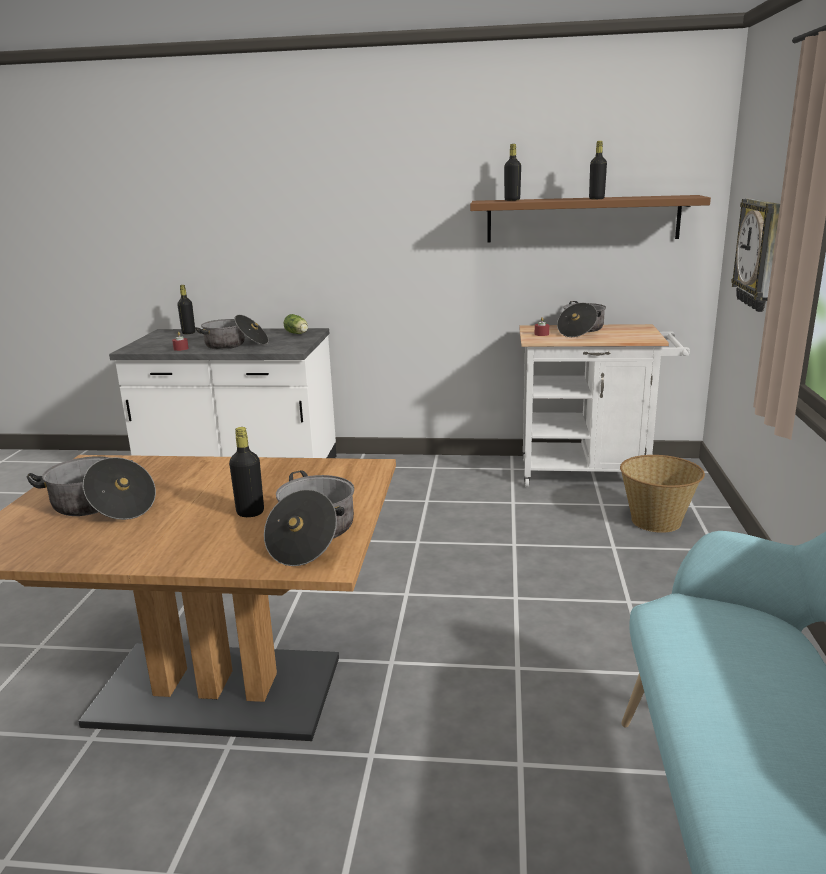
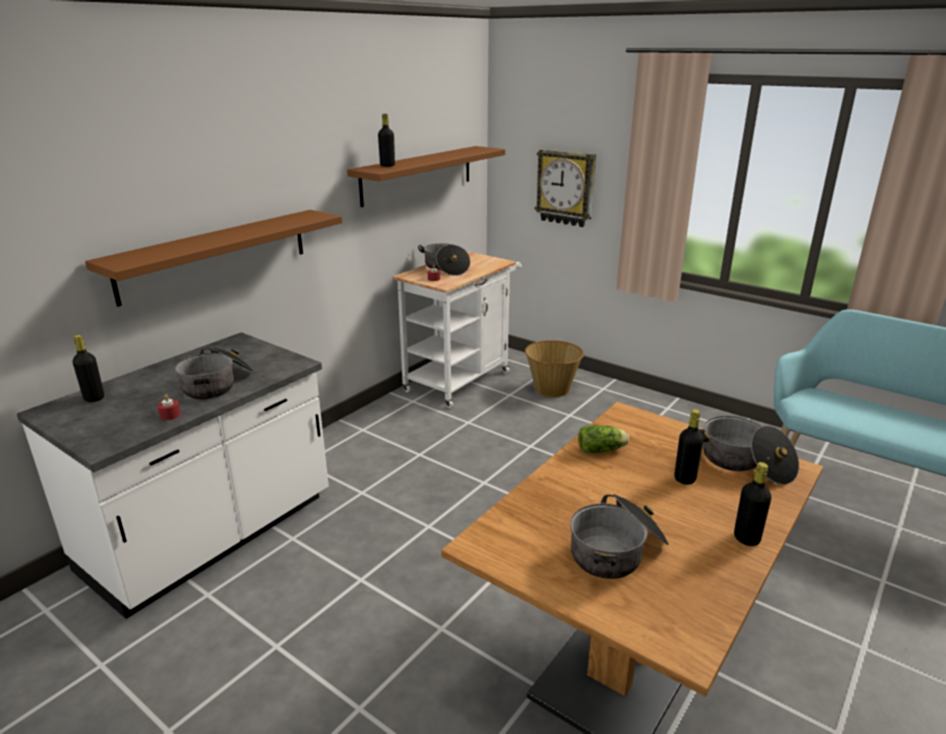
camera: 60 degrees left, 5 degrees up
(297, 334) = (236, 348): lettuce -> lettuce (602, 450)
(317, 256) = (216, 254): none -> brown shelf
(596, 199) = (444, 157): black bottle -> black bottle (746, 538)

